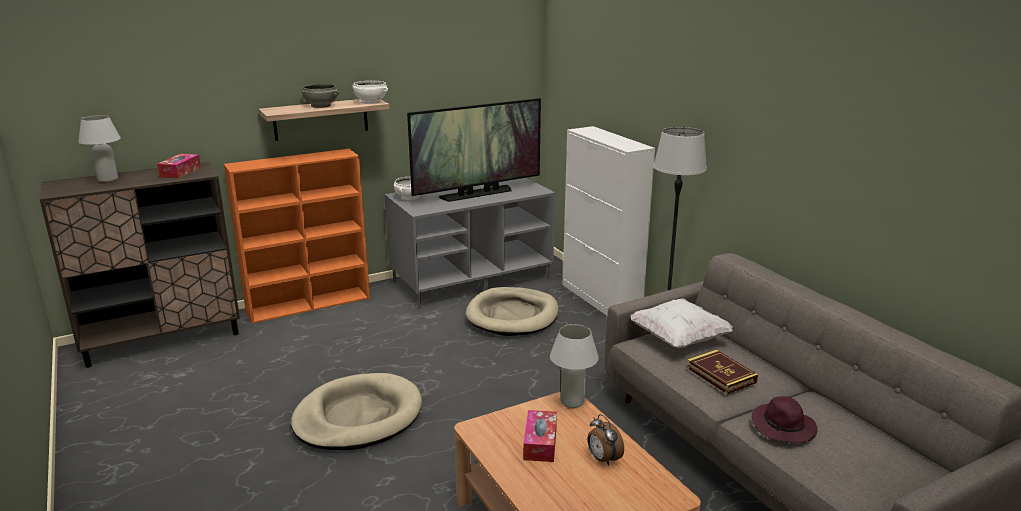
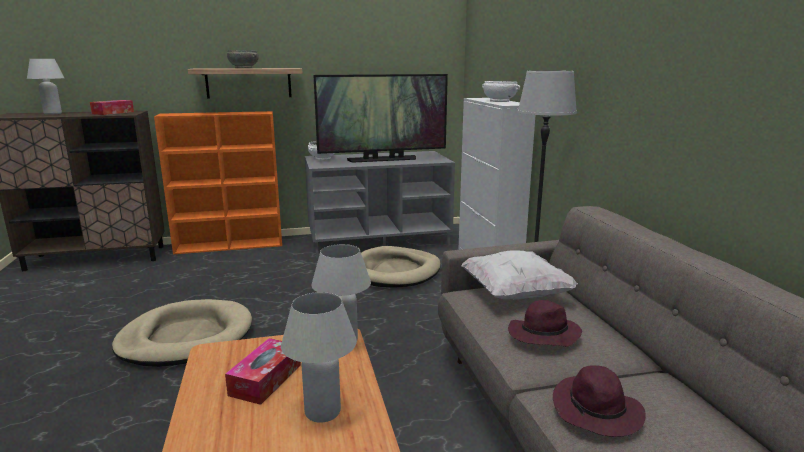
camera: 15 degrees right, 5 degrees down
(370, 102) = (288, 68): white bowl -> white bowl (499, 101)
(603, 459) = (322, 412): alarm clock -> white table lamp
(721, 375) = (543, 335): book -> purple hat

